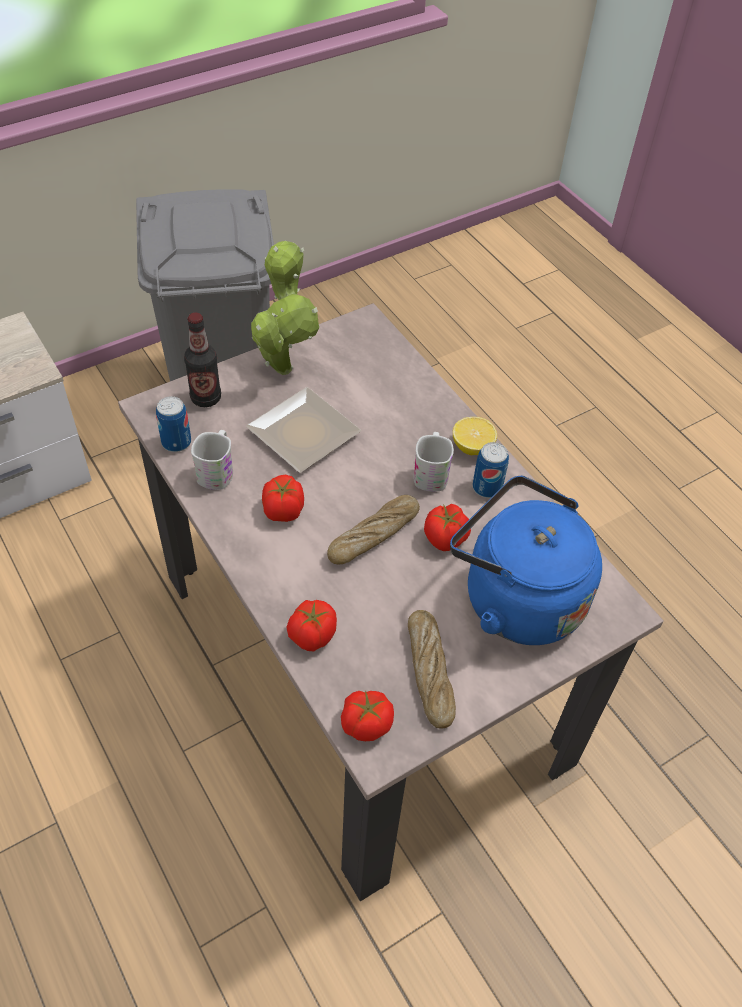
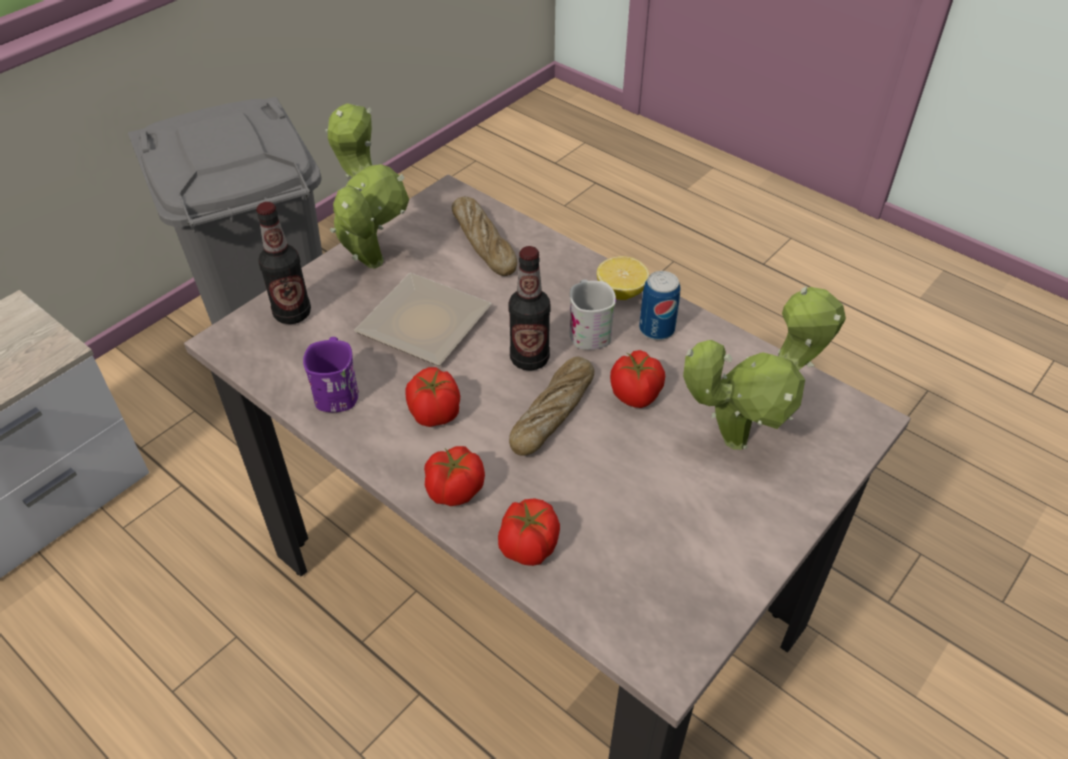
camera: 15 degrees left, 5 degrees down
(176, 442) = (274, 370): can -> none
(217, 471) = (337, 390): white mug -> purple mug
(365, 724) = (638, 633): tomato -> tomato (454, 490)
(374, 485) = (529, 359): none -> bottle
(430, 672) = (686, 548): bread -> bread (484, 243)
(516, 598) = (743, 437): blue kettle -> potted plant

